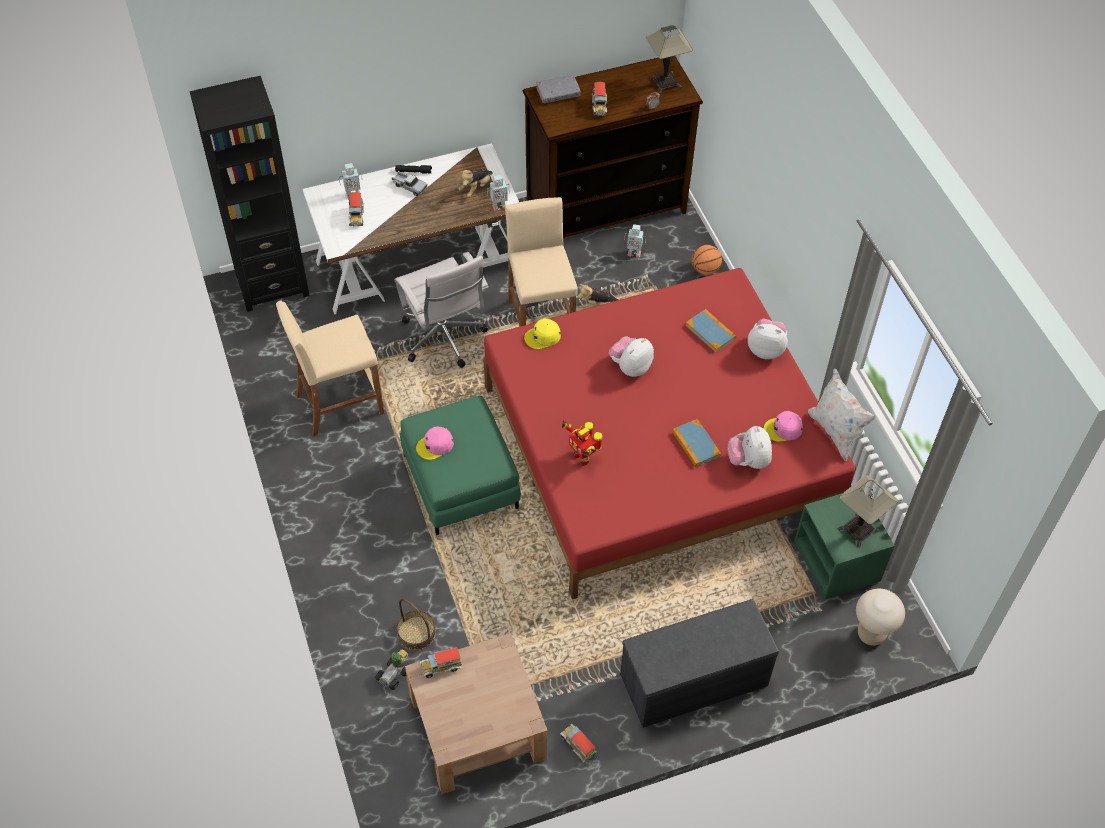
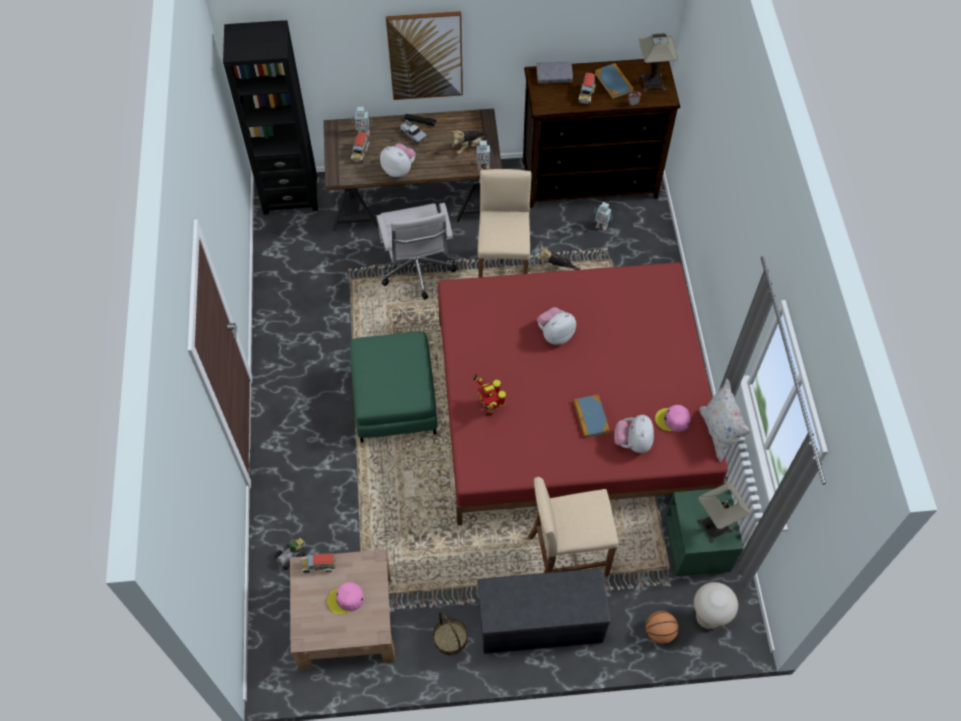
camera: 15 degrees right, 5 degrees up
(339, 404) = (315, 310): beige stool -> beige stool (567, 555)
(413, 93) = (425, 55): none -> picture
(416, 633) = (319, 524): basket -> basket (450, 638)
(418, 262) = (415, 198): white desk -> brown desk
(435, 445) = (371, 368): pink cap -> pink cap (346, 599)
(543, 337) = (487, 291): yellow cap -> none
(578, 745) = (424, 656): toy truck -> none
(705, 269) = (659, 253): basketball -> basketball (659, 632)
(710, 332) = (635, 317): book -> book (613, 82)
(766, 349) = (679, 343): plush toy -> plush toy (399, 170)

